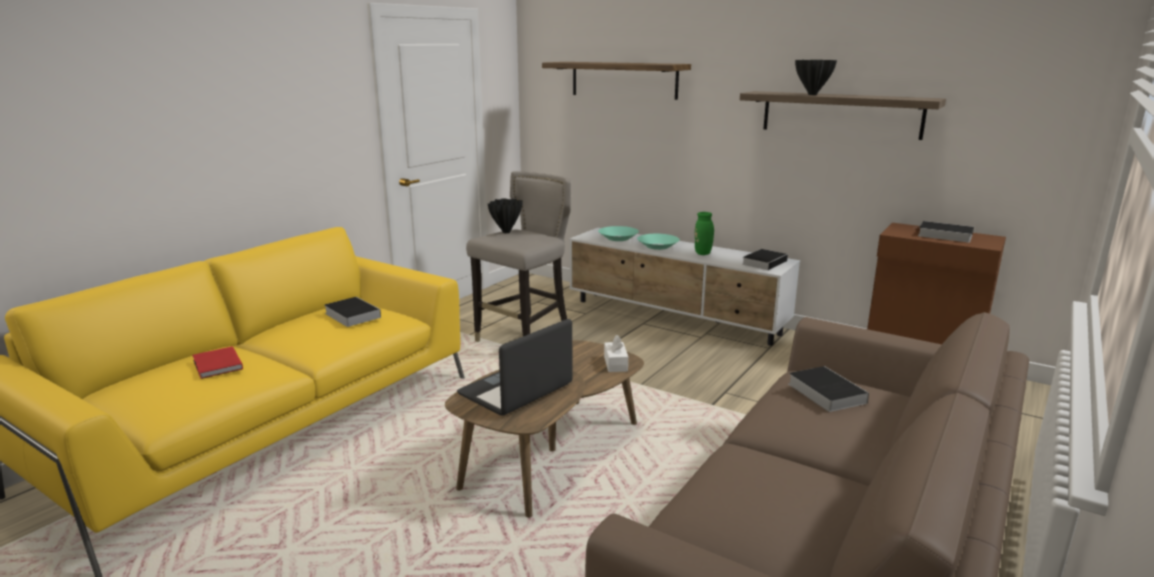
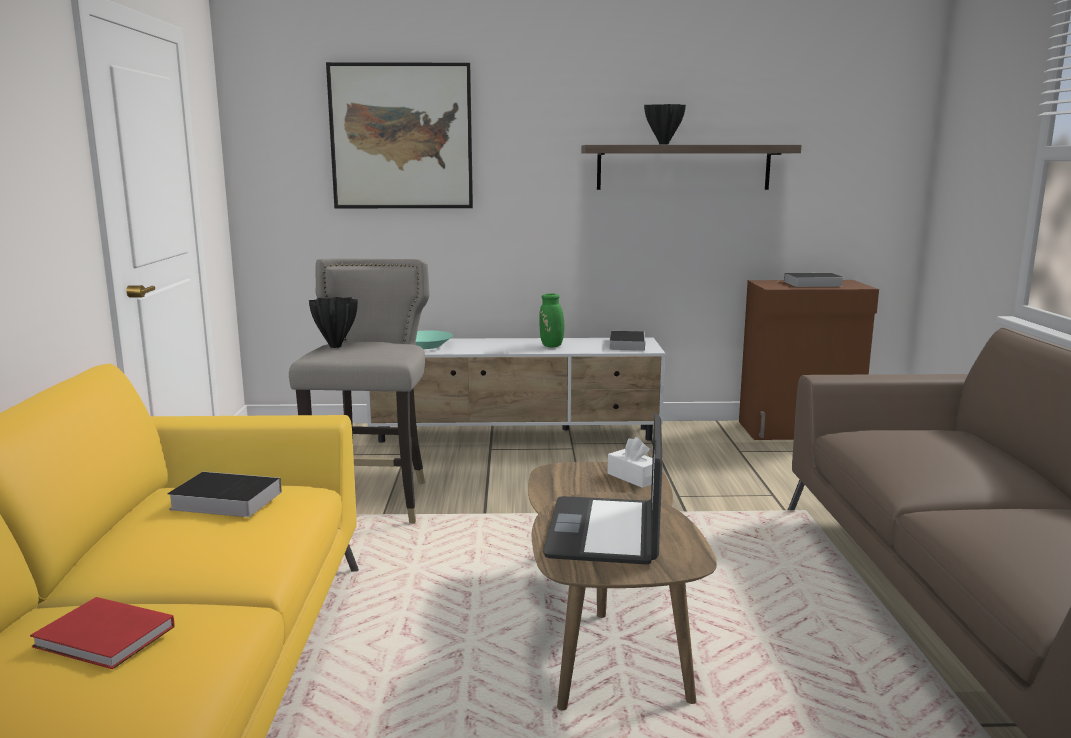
camera: 35 degrees left, 5 degrees down
(623, 80) = (401, 137): shelf -> picture
(657, 246) = (488, 346): turquoise bowl -> none
(824, 392) = (911, 440): book -> none

